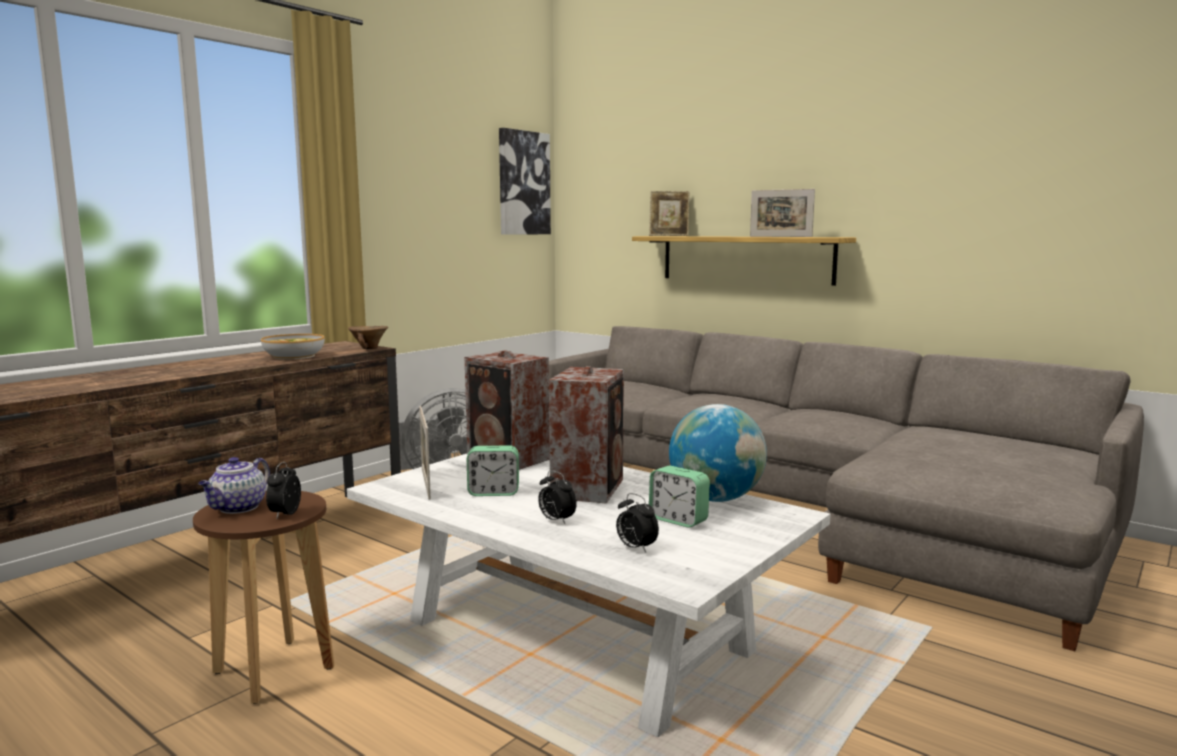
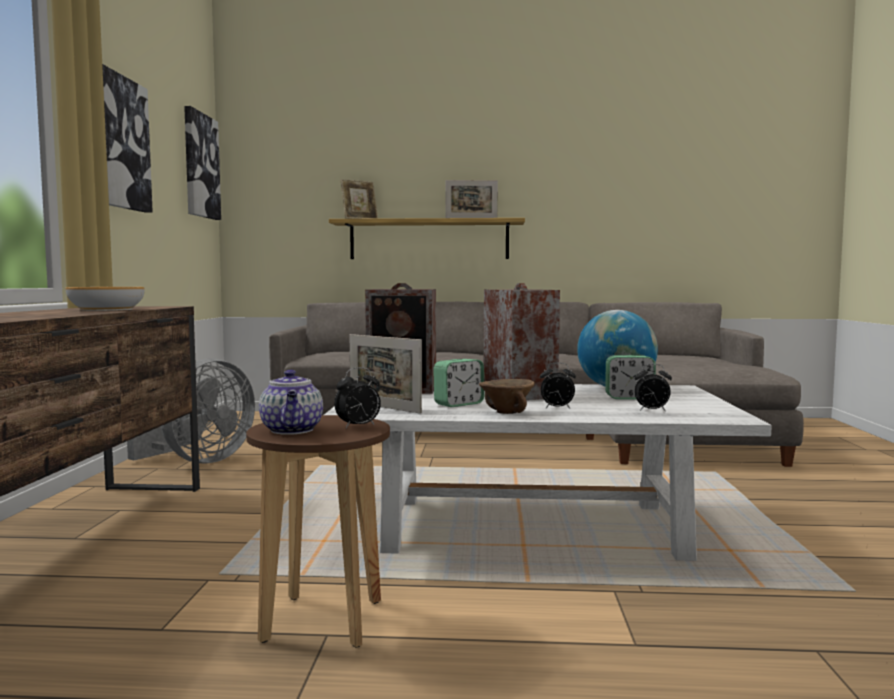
camera: 35 degrees left, 5 degrees down
(285, 514) = (358, 426): alarm clock -> alarm clock turned 90 degrees counterclockwise
(369, 349) = (169, 306): brown bowl -> brown bowl (507, 413)
(402, 183) = (121, 143): none -> picture

